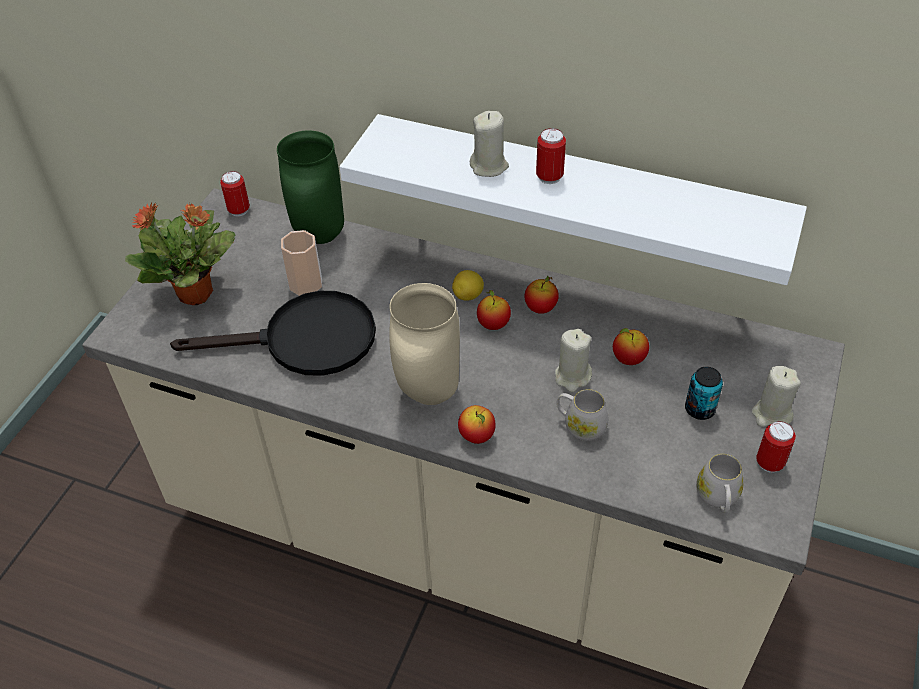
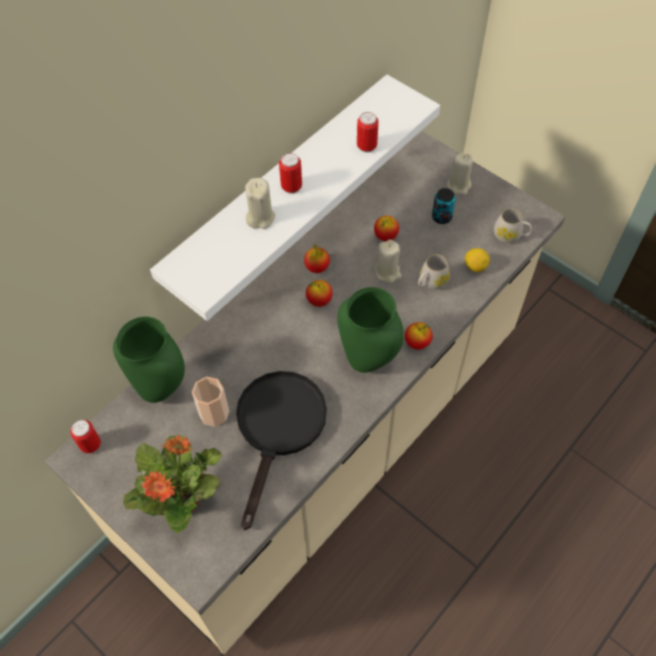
camera: 70 degrees left, 10 degrees up
(427, 393) = (367, 361): beige vase -> green vase
(468, 296) = (283, 307): lemon -> lemon (475, 266)
(769, 463) = (493, 201): can -> can (366, 146)

